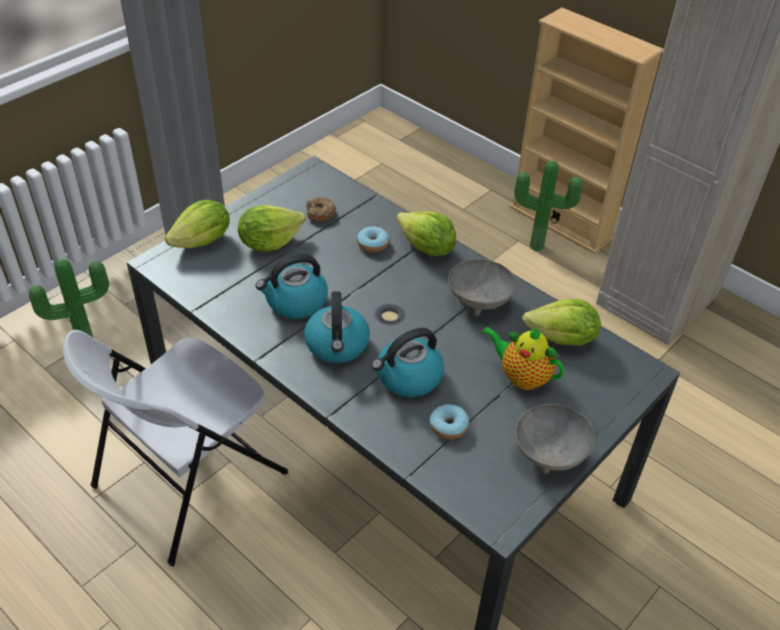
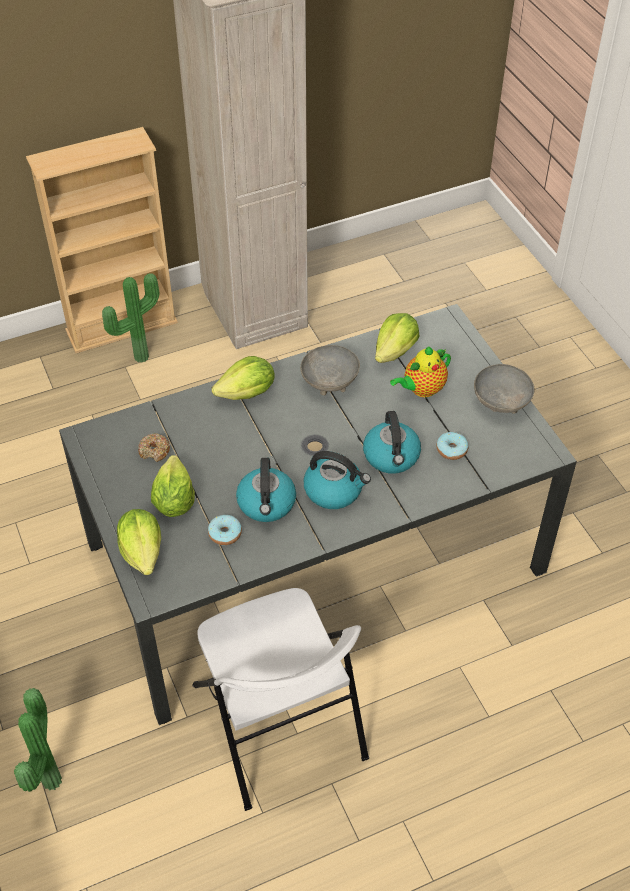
camera: 65 degrees left, 5 degrees up
(373, 244) = (220, 427): donut -> donut (225, 534)

